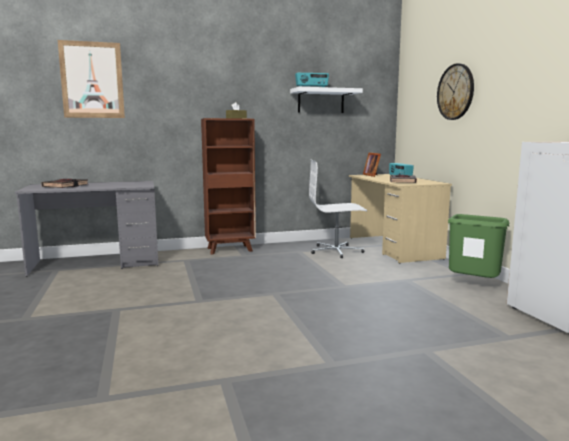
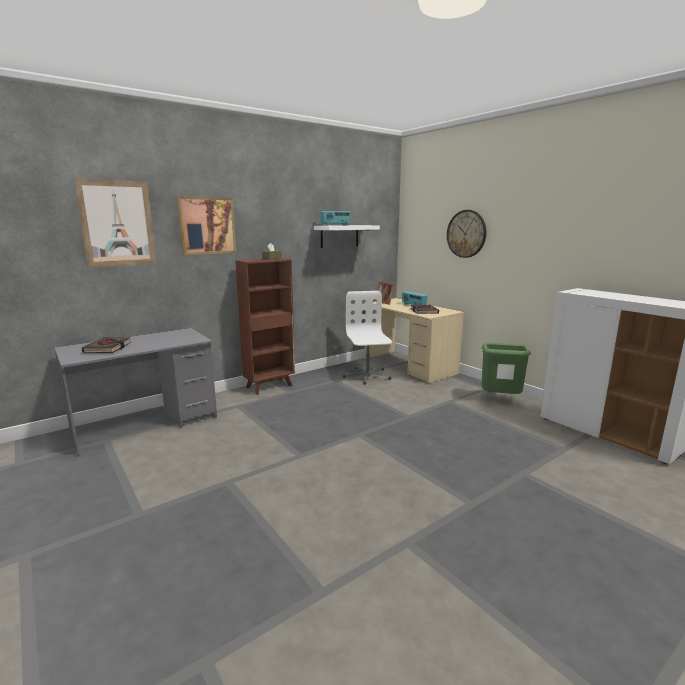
camera: 20 degrees left, 5 degrees up
(175, 85) = (207, 226): none -> picture
(336, 251) = (367, 376): white office chair -> white office chair turned 105 degrees clockwise

